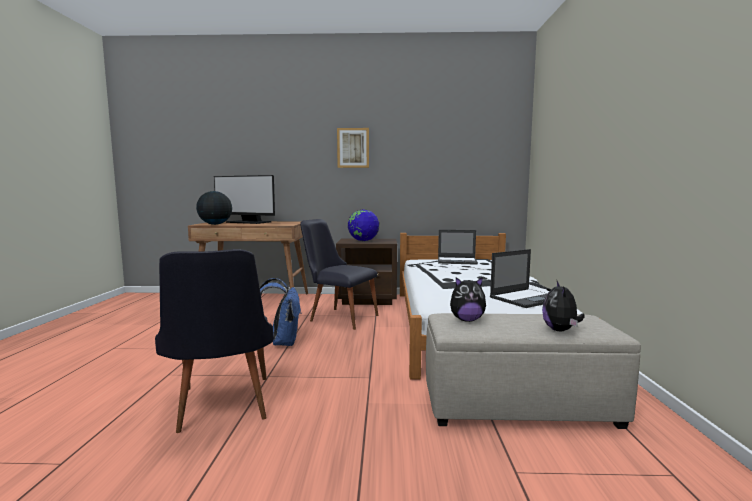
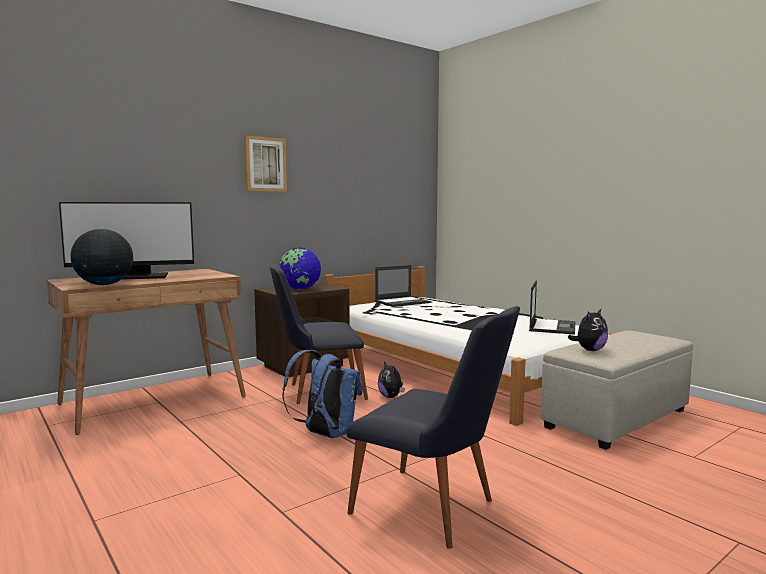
camera: 40 degrees left, 0 degrees up
(561, 330) = (652, 344): plush toy -> plush toy (391, 397)

